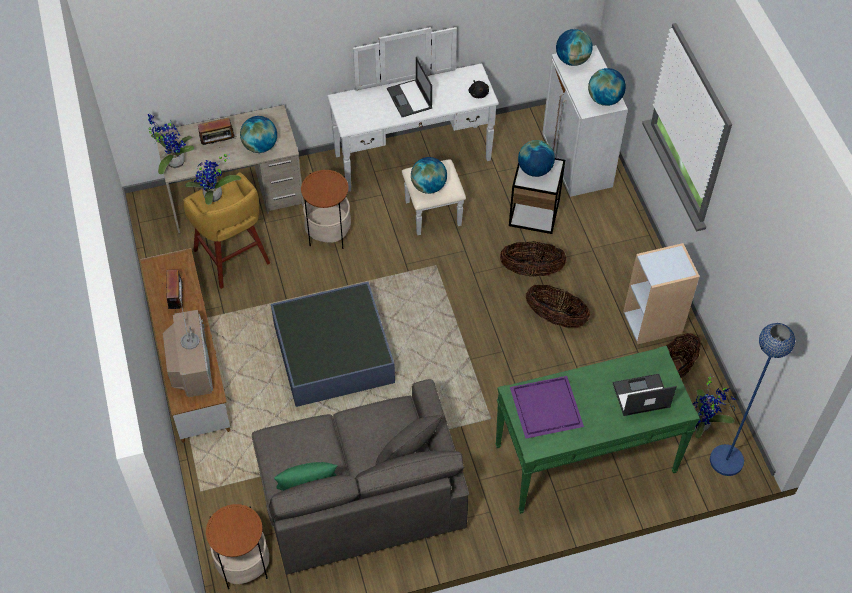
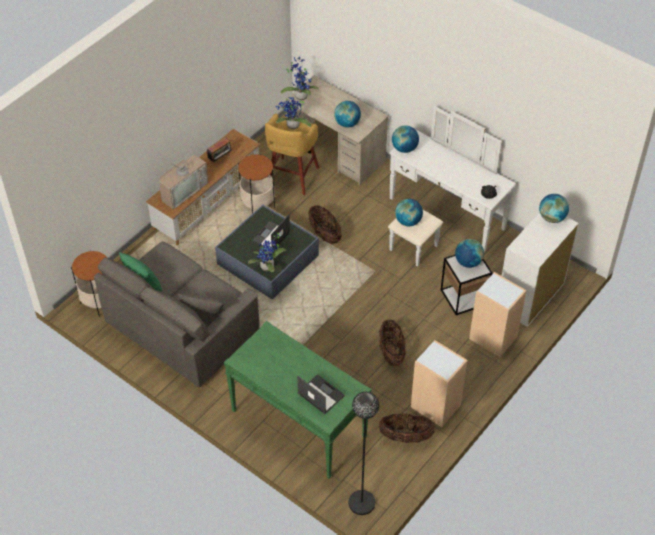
camera: 55 degrees right, 5 degrees down
(218, 143) = (331, 105): radio -> none
(329, 233) = (350, 208): side table -> side table (258, 204)
(410, 99) = (450, 166): laptop -> laptop (271, 237)
(531, 270) = (416, 320): basket -> basket (324, 234)
(545, 409) = (269, 351): purple tray -> none
(604, 99) = (535, 251): globe -> globe (404, 148)
(605, 222) = (493, 338): none -> bookcase
(702, 424) = (379, 475): potted plant -> potted plant (268, 268)
(726, 461) = (361, 503): blue floor lamp -> black floor lamp

